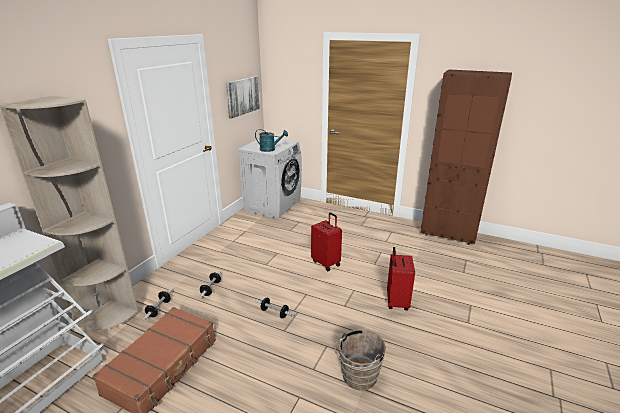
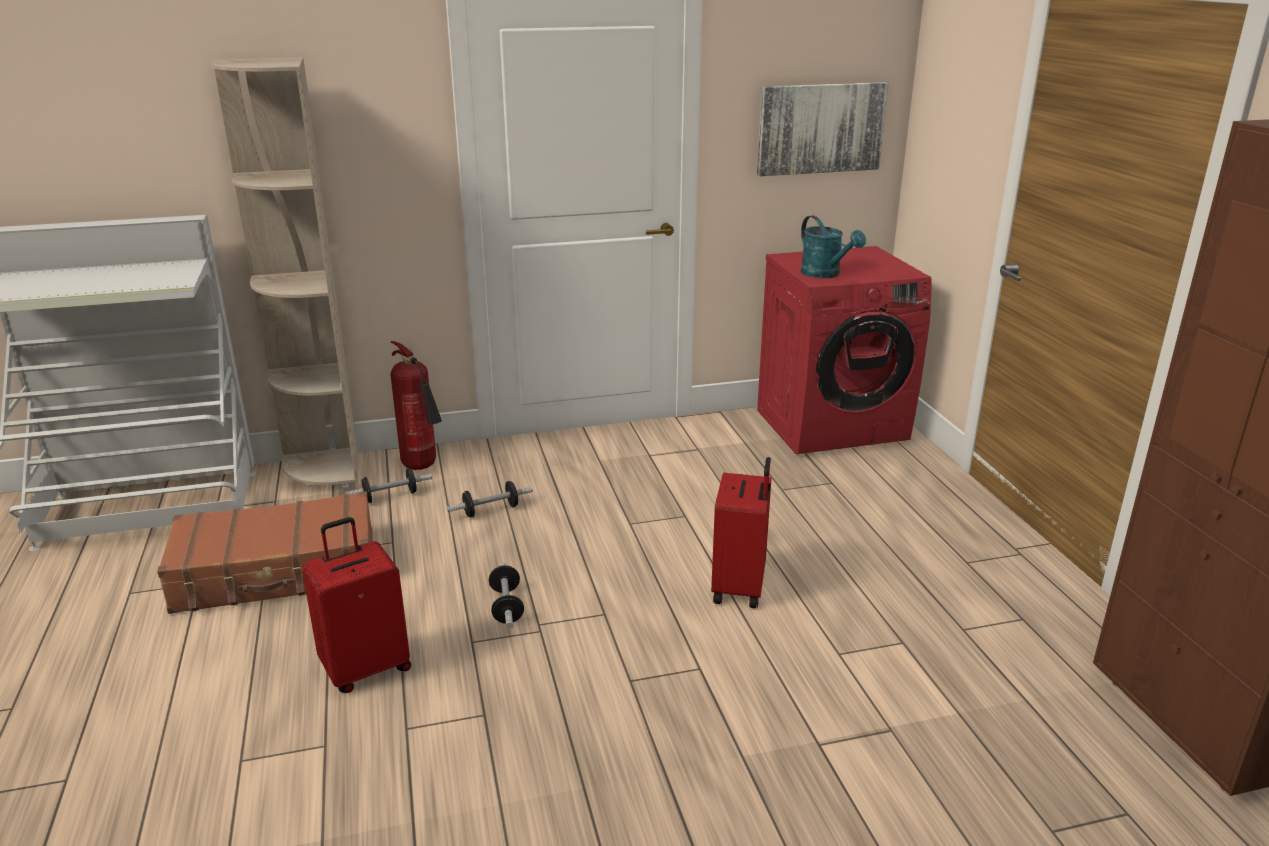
camera: 50 degrees right, 0 degrees up
(152, 291) = (423, 467): none -> fire extinguisher
(273, 206) = (831, 428): white washing machine -> red washing machine
(357, 377) = (437, 799): brown bucket -> none
(396, 302) = (741, 752): red suitcase -> red suitcase (366, 668)

